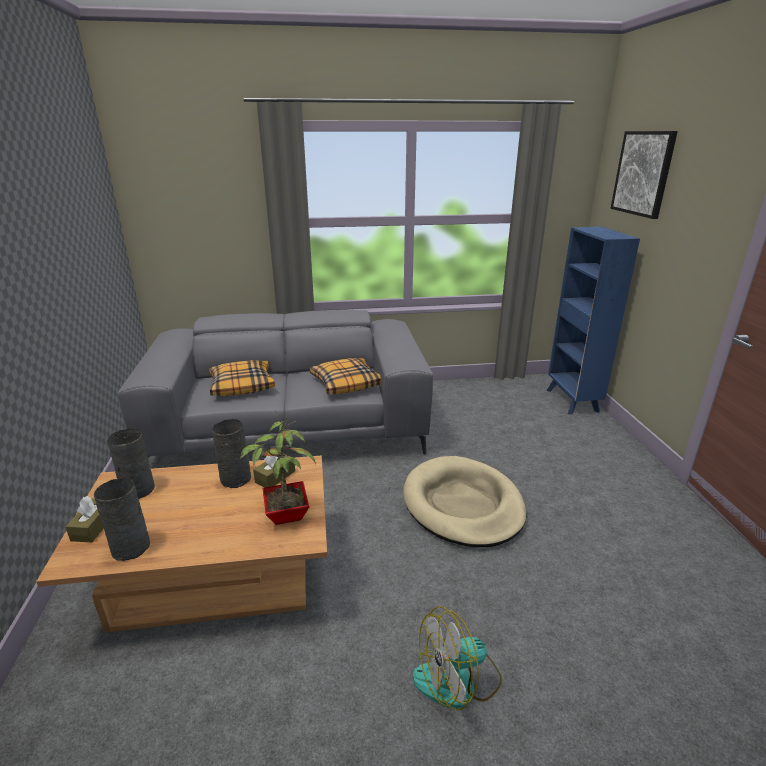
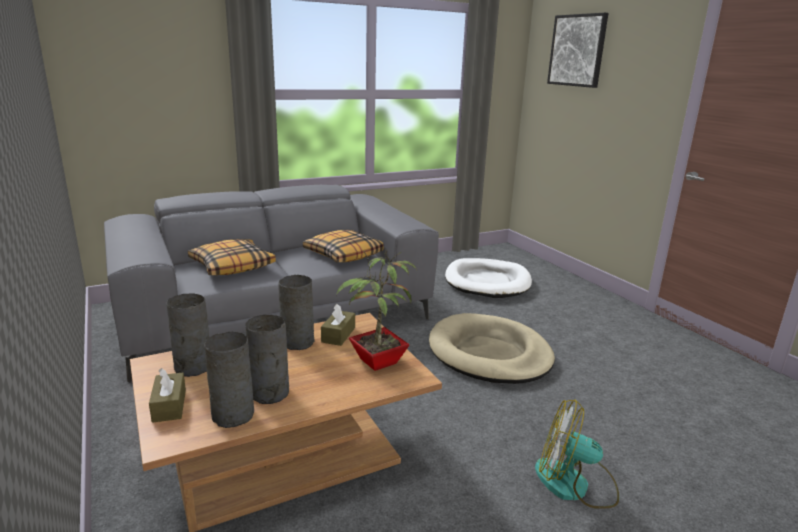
camera: 20 degrees left, 5 degrees down
(173, 531) = (269, 394): none -> grey vase
(457, 680) = (574, 484): fan -> fan turned 60 degrees clockwise
(512, 418) = (487, 282): none -> white dog bed
(572, 401) = (529, 263): blue bookcase -> none

